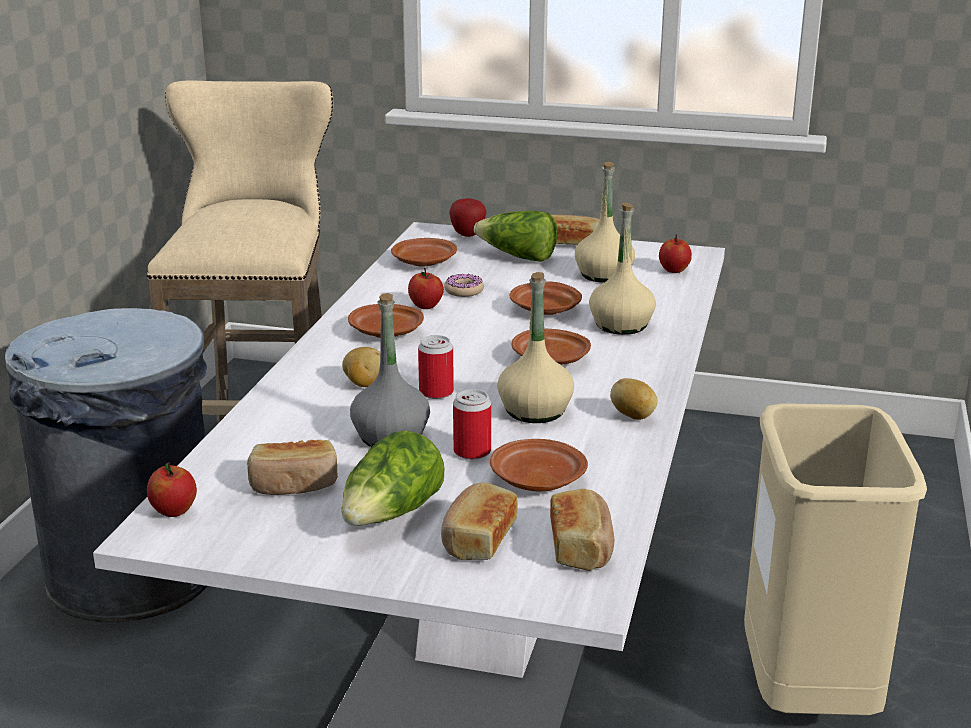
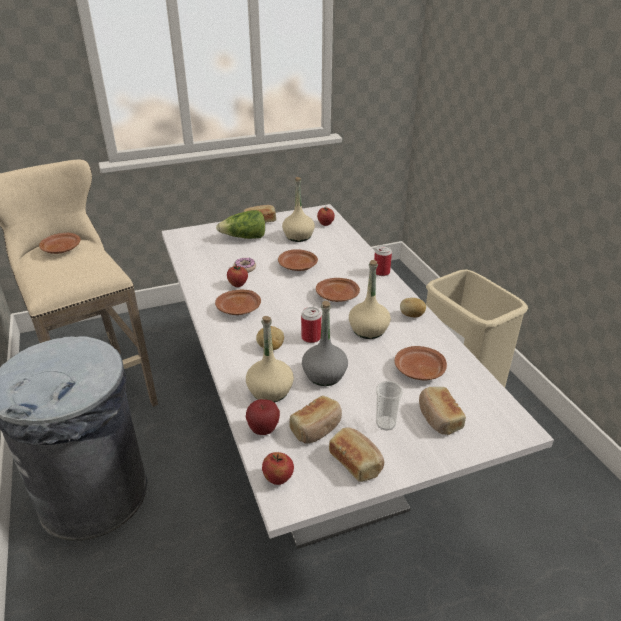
camera: 35 degrees left, 10 degrees up
(392, 515) = (385, 423): lettuce -> cup
(424, 262) = (201, 256): brown plate -> brown plate (62, 249)
(468, 235) = (202, 231): apple -> apple (263, 430)
(472, 452) = (372, 367): can -> can (381, 272)
(582, 547) = (482, 400): bread -> bread (356, 462)
(621, 325) = (342, 264): beige bottle -> beige bottle (270, 391)

